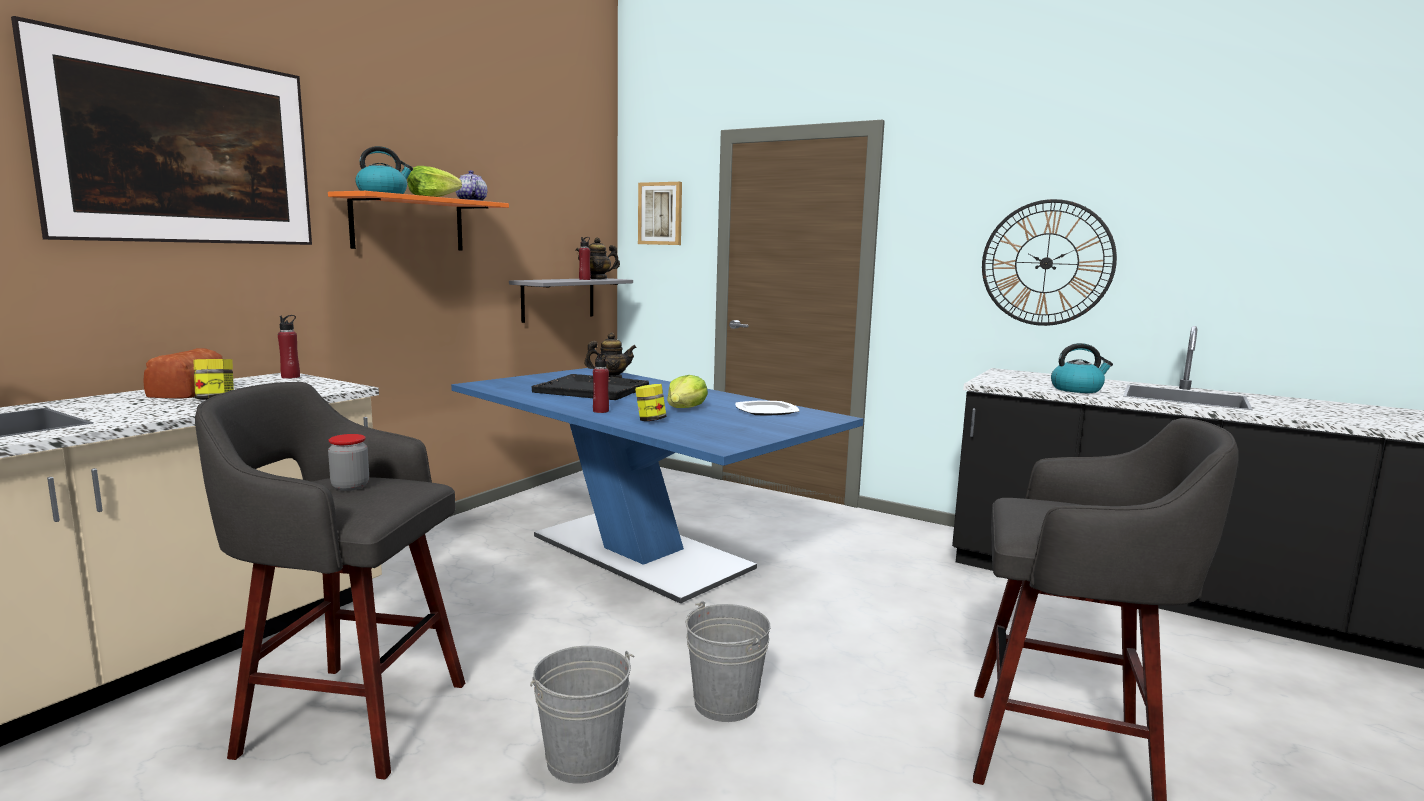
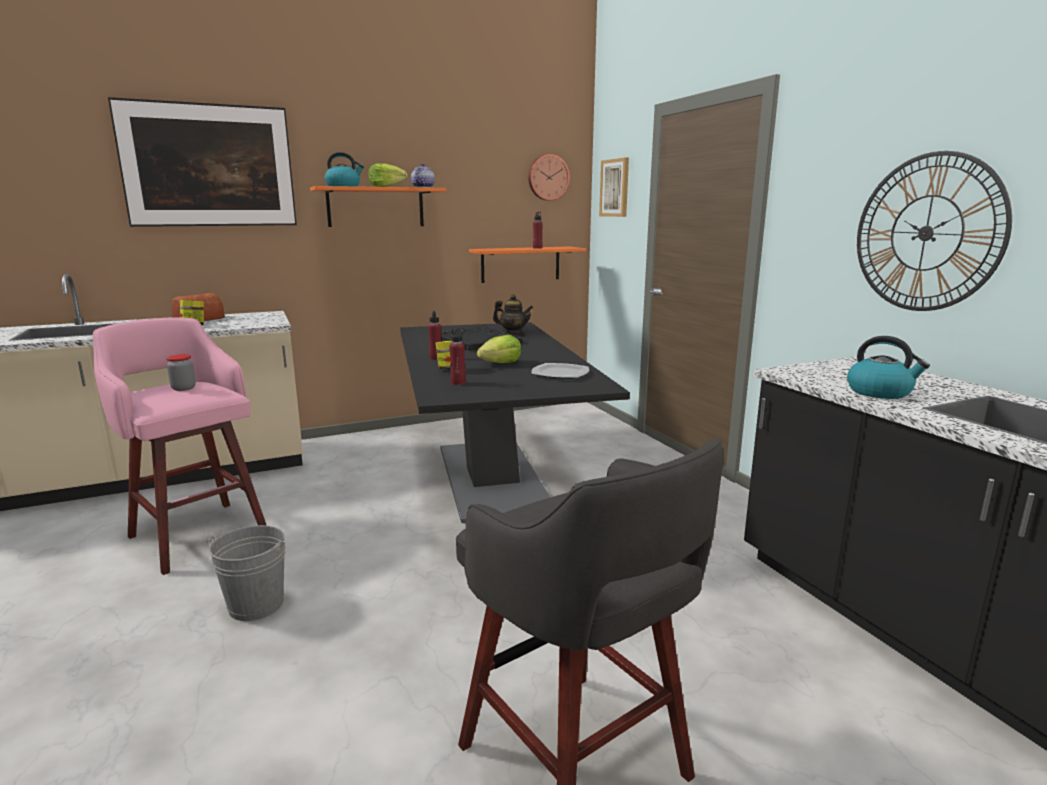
camera: 35 degrees right, 5 degrees up
(290, 377) = (271, 314): red bottle -> red bottle (458, 382)
(349, 717) = (197, 534): grey stool -> pink stool
(558, 299) = (520, 264): grey shelf -> orange shelf
(581, 197) = (547, 177): none -> wall clock
(597, 278) = (556, 247): teapot -> none
(640, 553) = (492, 478): blue dining table -> black dining table
(725, 703) = (384, 604): grey bucket -> none

